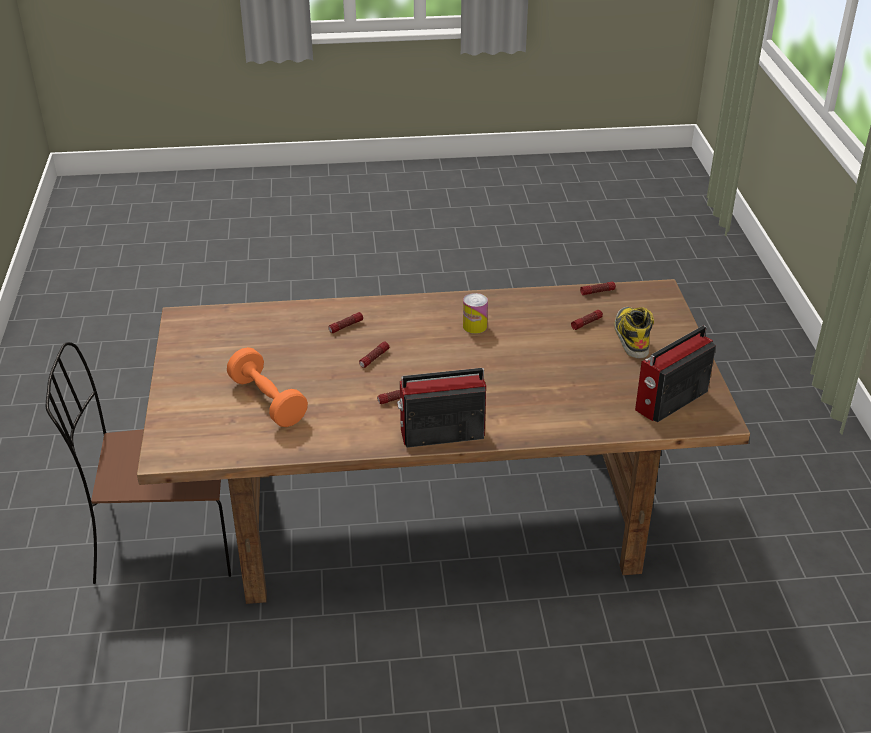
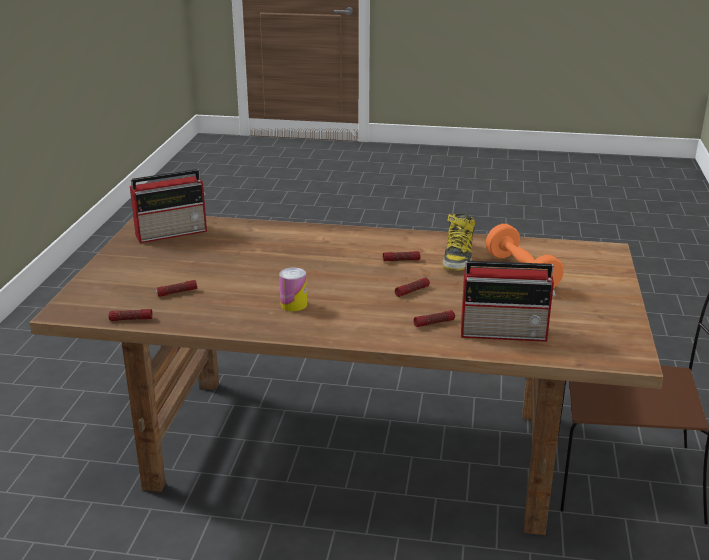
camera: 165 degrees left, 10 degrees down
(440, 434) = (375, 236): radio -> radio (505, 332)
(631, 336) = (147, 277): boot -> boot (458, 257)

